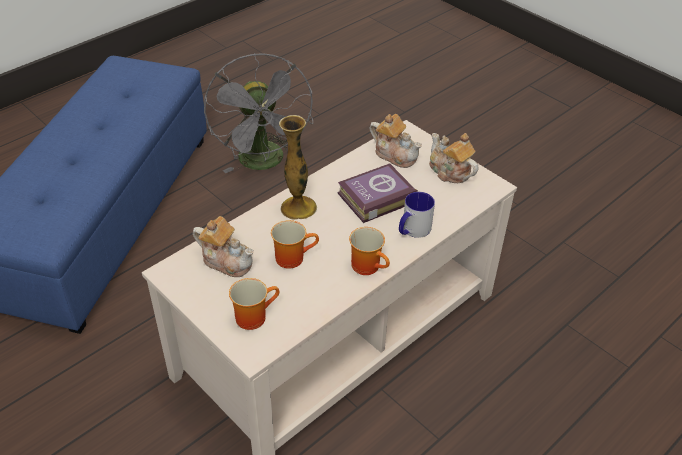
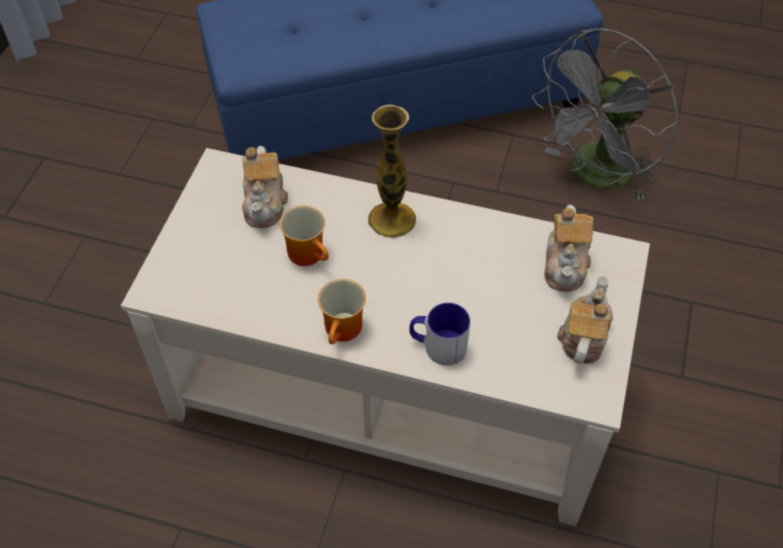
camera: 60 degrees right, 10 degrees up
(253, 315) = (203, 264): mug -> none
(374, 197) = (466, 281): book -> none

